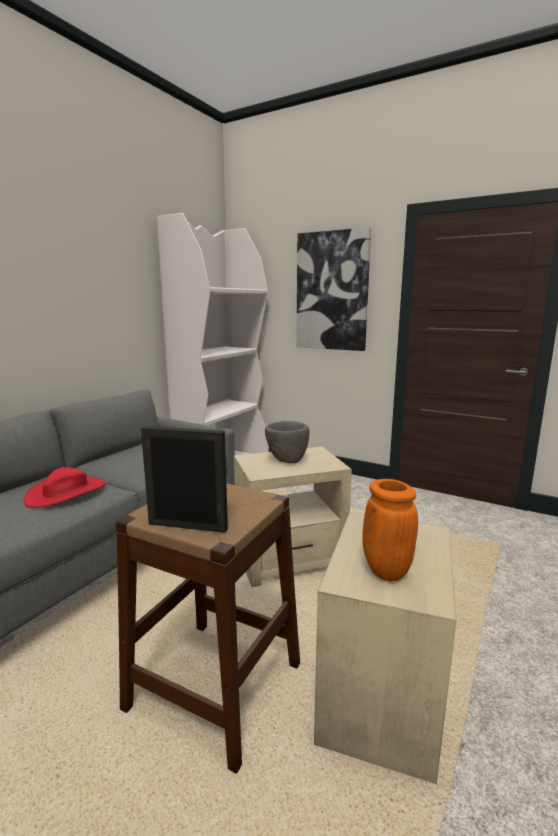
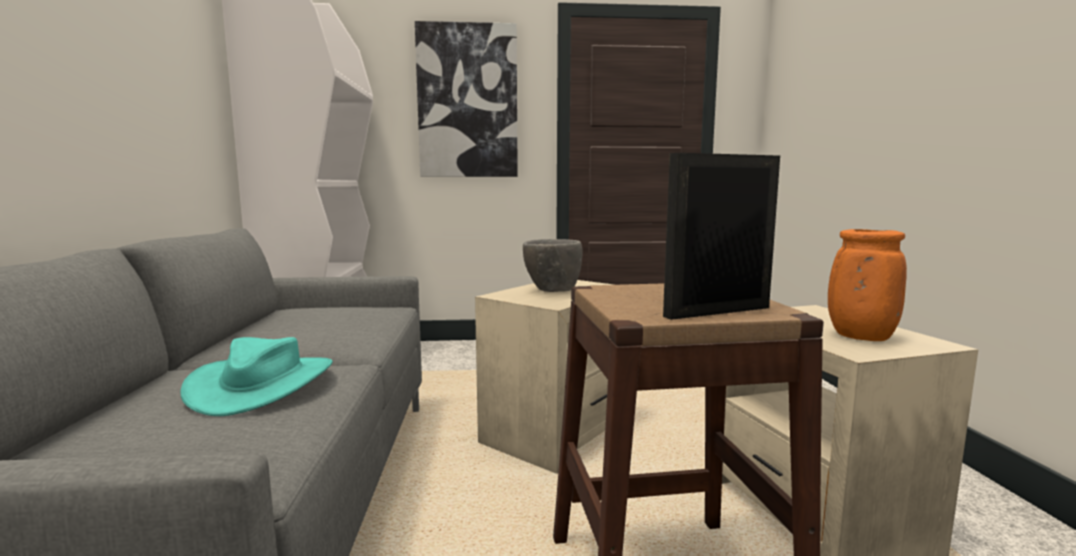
camera: 35 degrees left, 5 degrees down
(66, 492) = (262, 384): red hat -> turquoise hat

